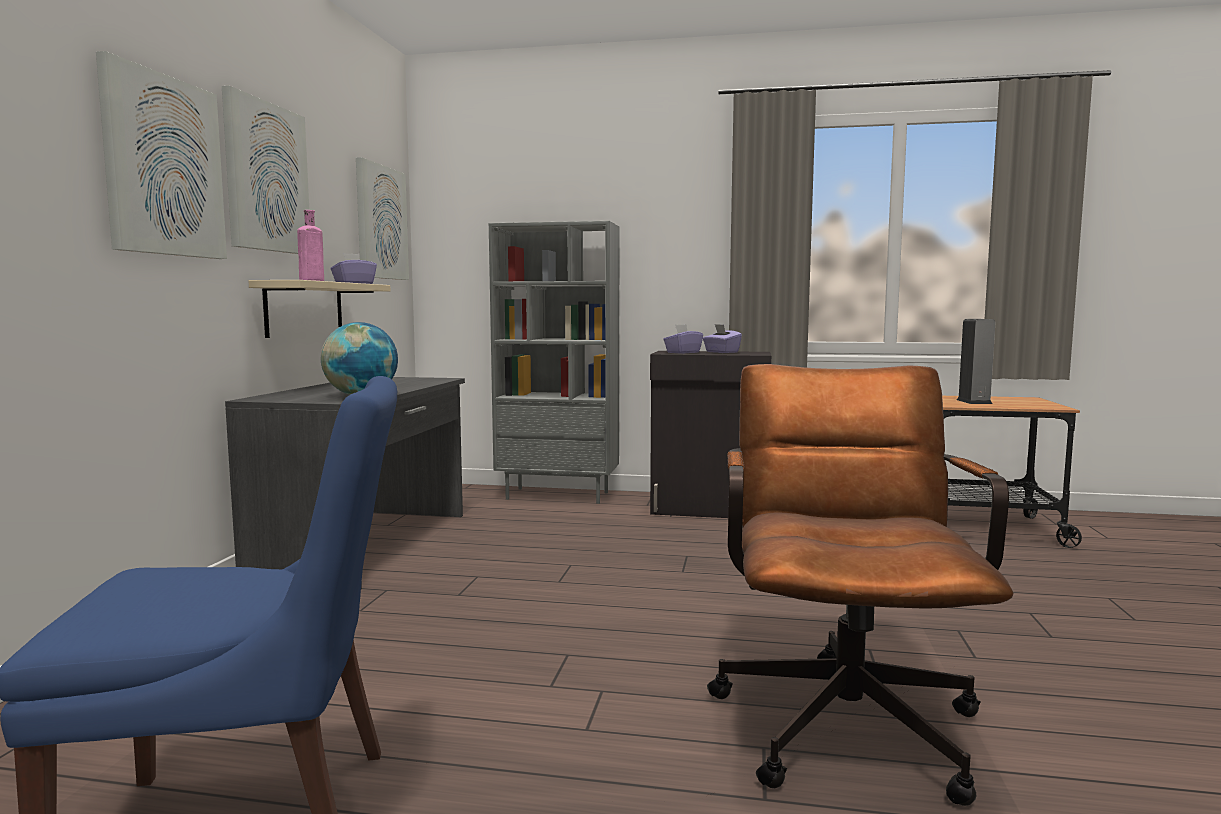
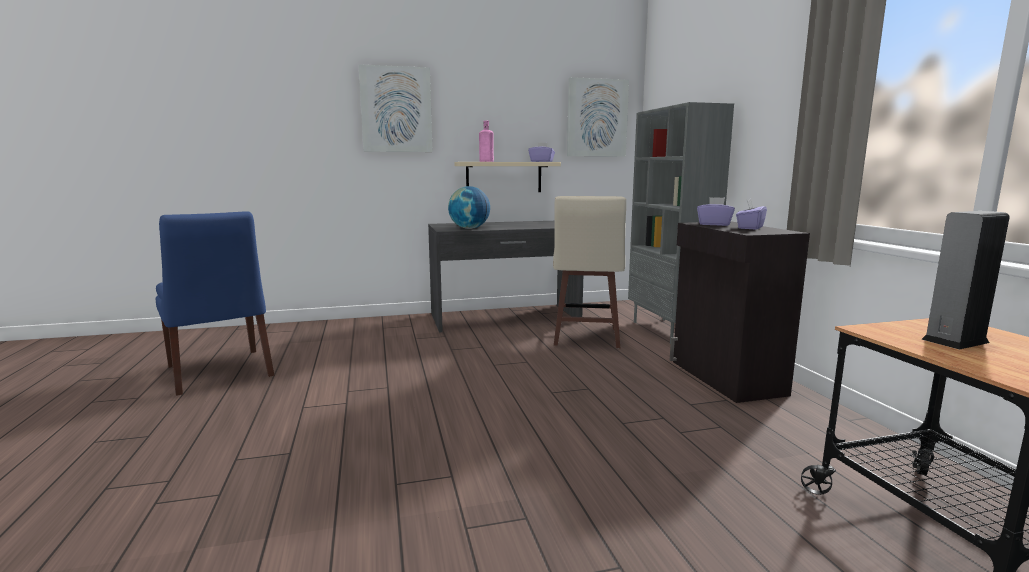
camera: 65 degrees right, 5 degrees up
(266, 177) = (474, 104): picture -> none
(526, 526) = (585, 337): none -> beige stool
(843, 714) = (337, 473): brown office chair -> none

